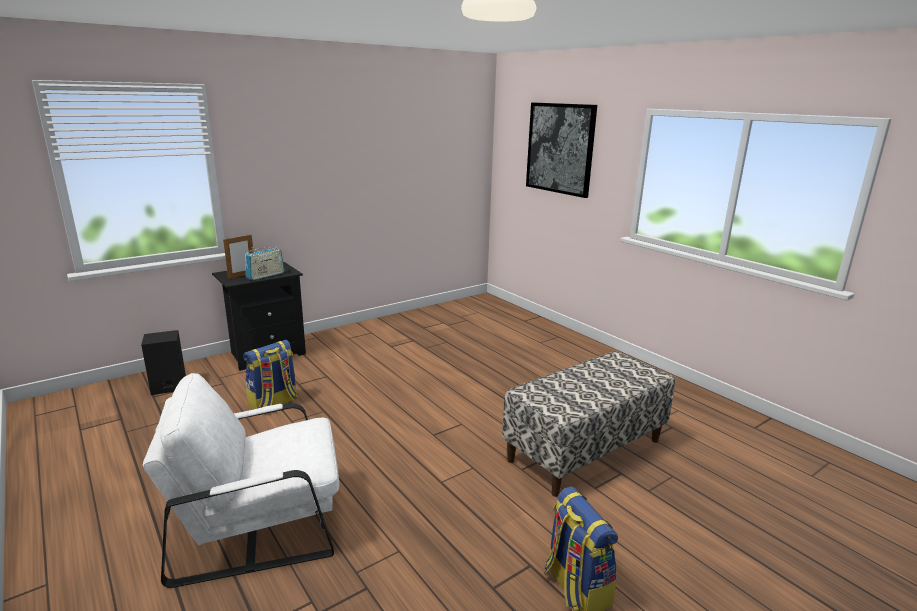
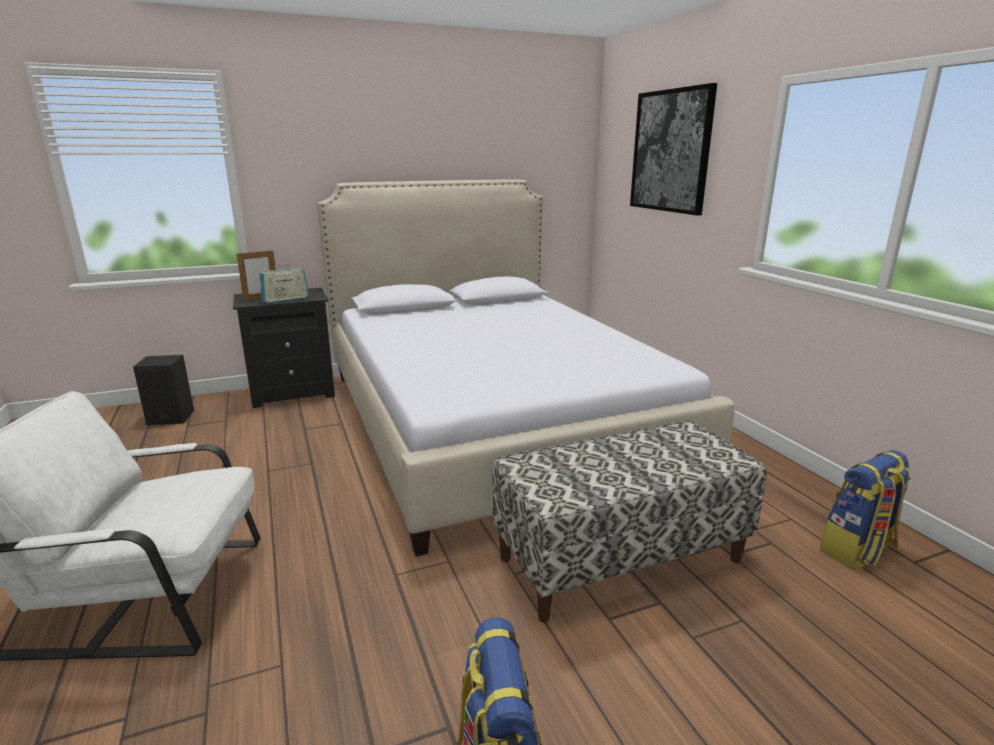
camera: 15 degrees right, 0 degrees up
(273, 404) = (262, 448): backpack -> backpack (858, 551)
(447, 362) = (492, 421): none -> bed

